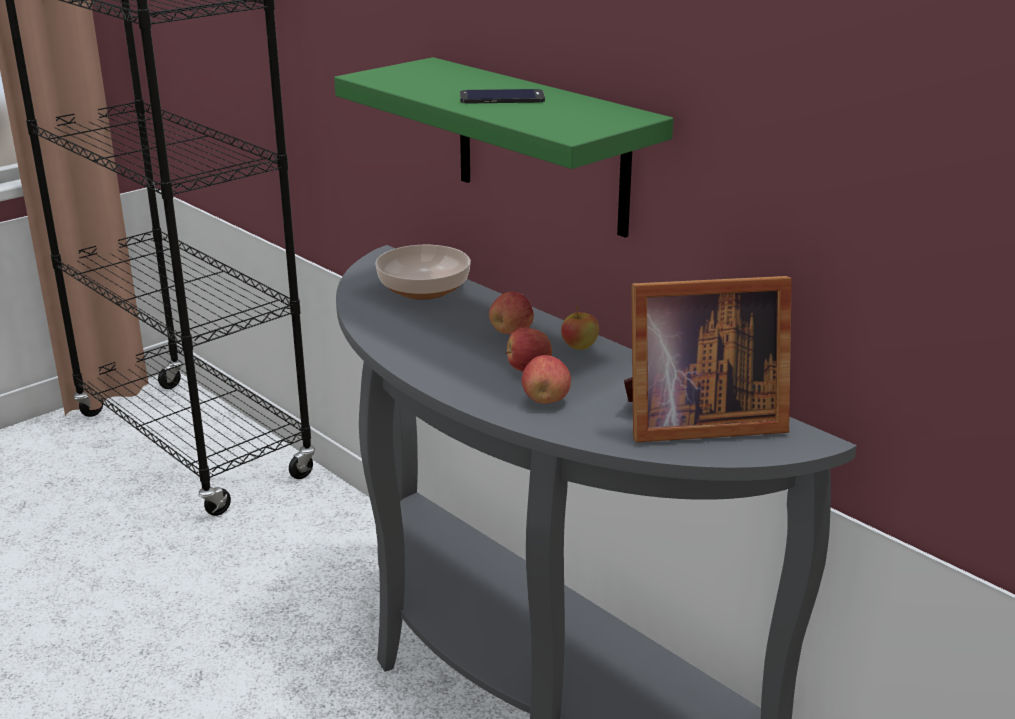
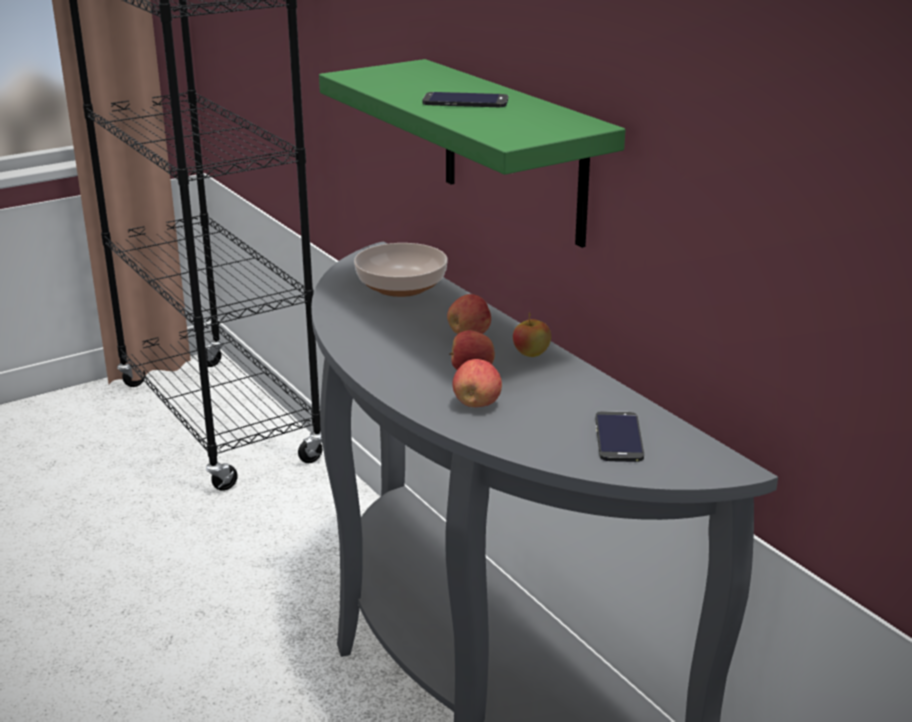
camera: 10 degrees right, 0 degrees up
(695, 421) = (618, 437): picture frame -> phone

